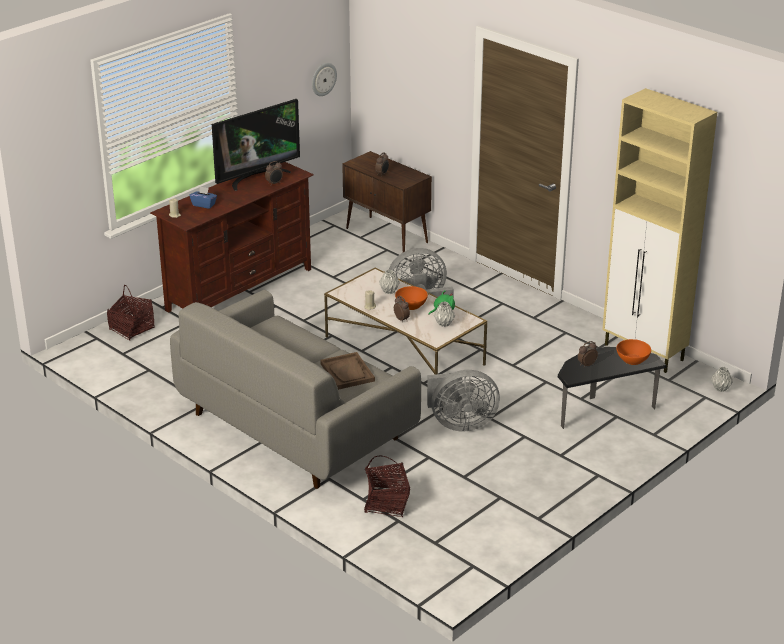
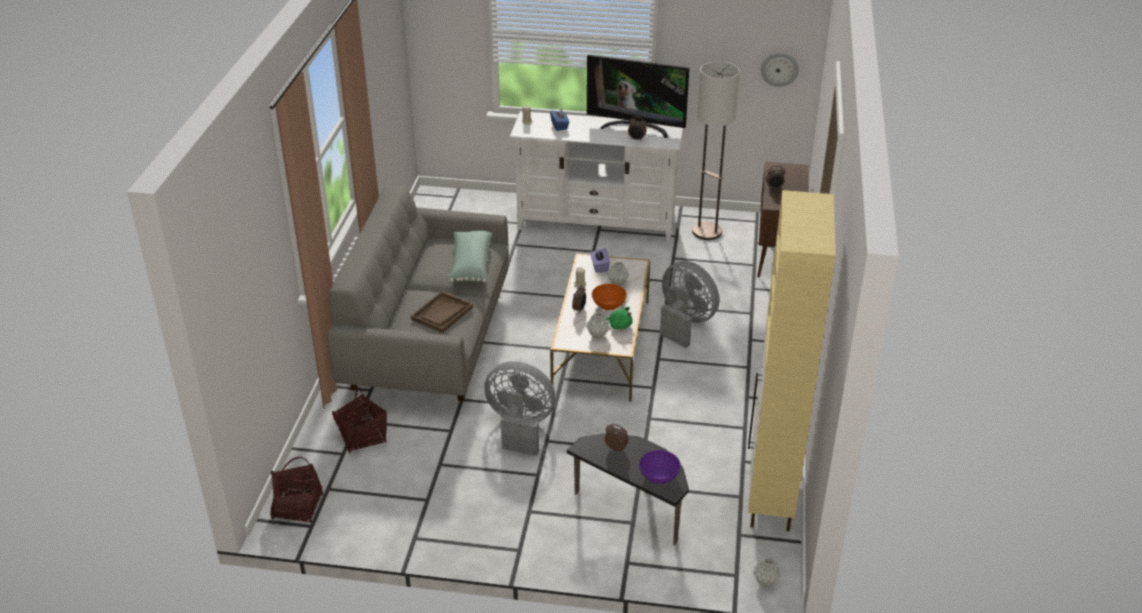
camera: 55 degrees right, 5 degrees up
(132, 329) = (483, 205): basket -> basket (298, 507)
(239, 289) = (596, 223): brown tv stand -> white tv stand
(294, 337) = (470, 265): none -> green pillow
(319, 249) = (707, 232): none -> floor lamp
(356, 290) = (599, 266): none -> purple tissue box
(460, 423) = (520, 427): grey fan -> grey fan turned 150 degrees clockwise
(632, 359) = (659, 475): orange bowl -> purple bowl

